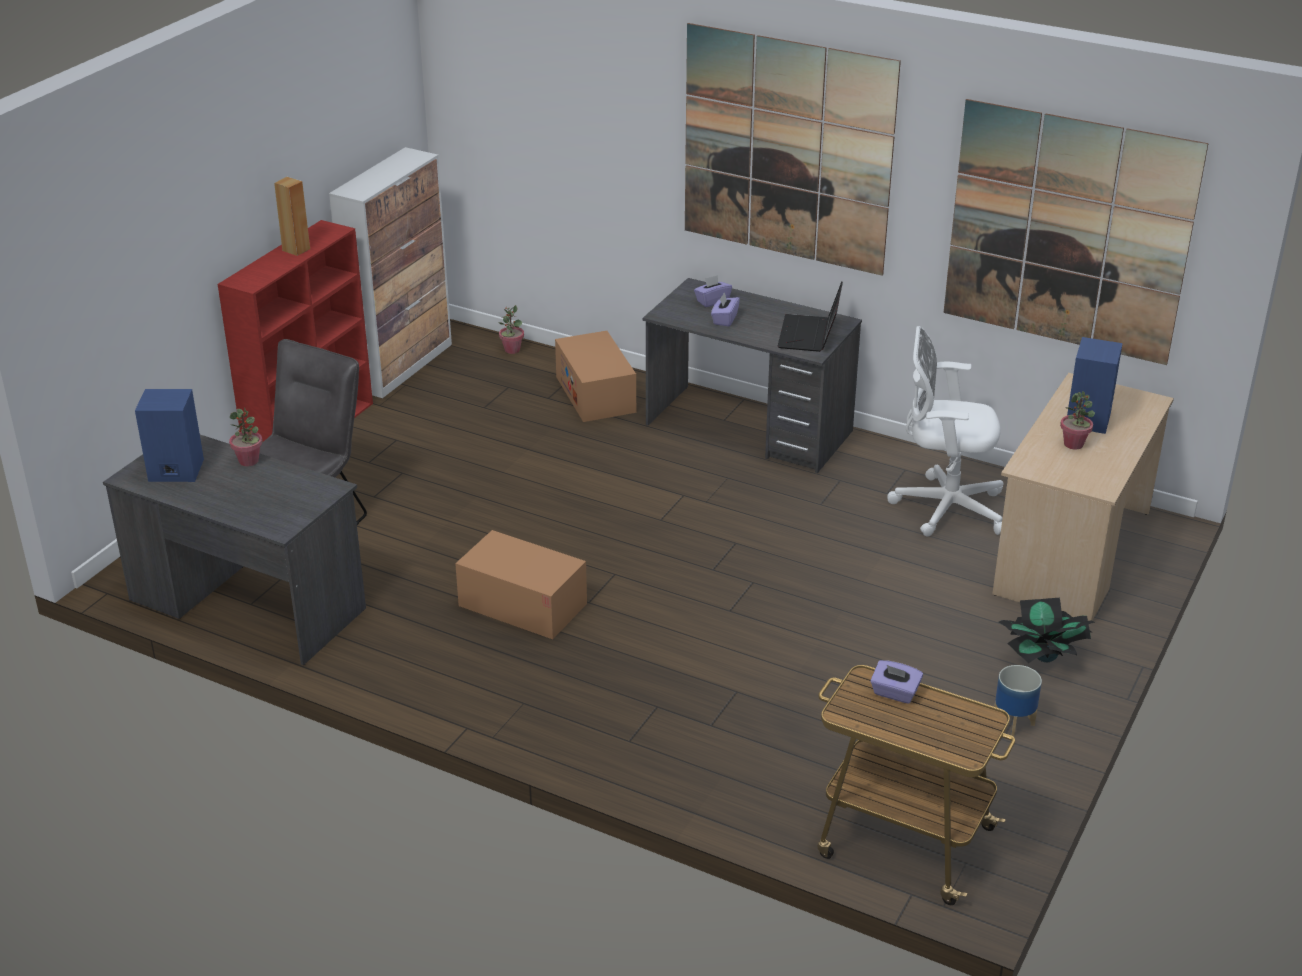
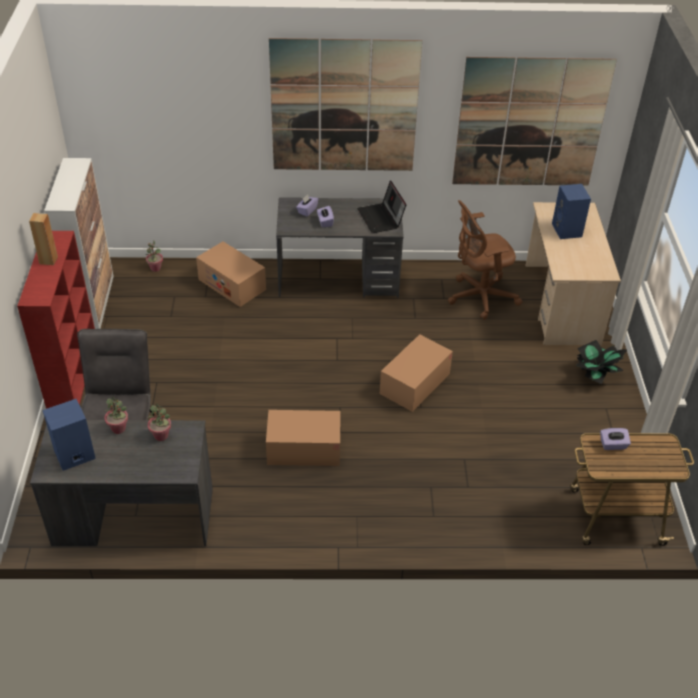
camera: 30 degrees left, 10 degrees up
(747, 580) = (415, 383): none -> cardboard box
(943, 507) = (479, 297): white office chair -> brown office chair
(1014, 722) = (610, 420): planter -> none
(1073, 444) = (573, 249): potted plant -> potted plant (161, 436)

